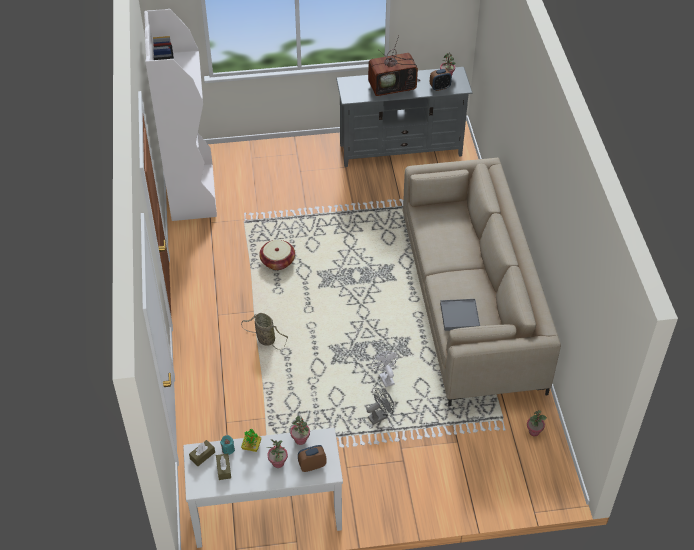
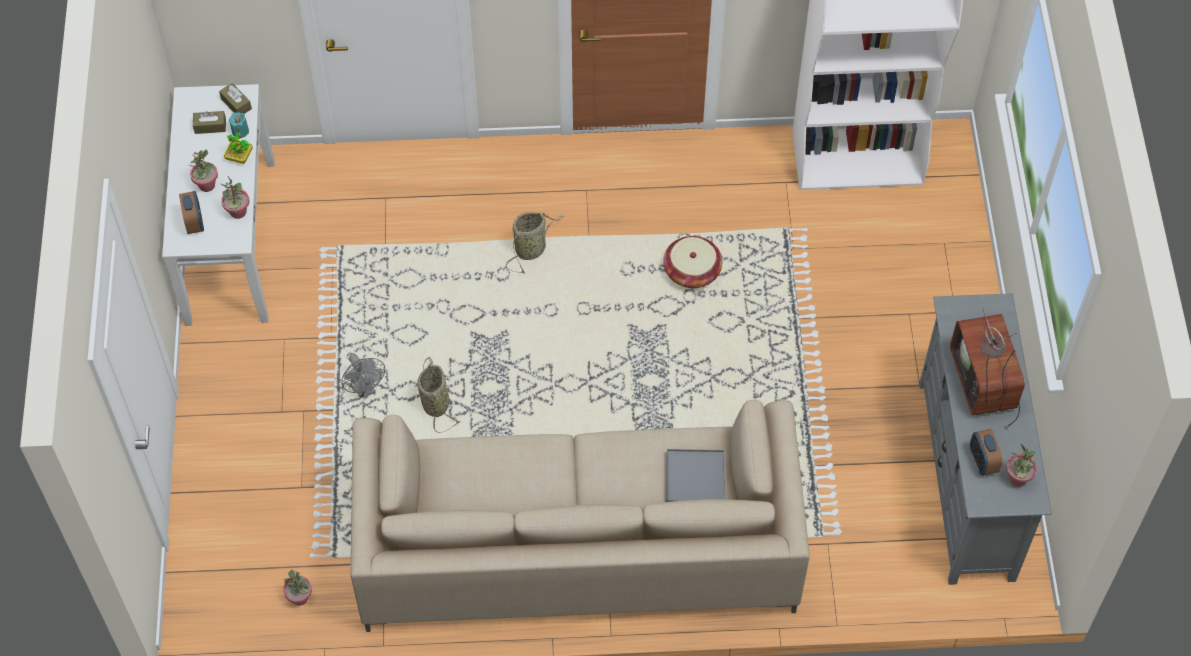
camera: 95 degrees right, 10 degrees up
(385, 377) = (435, 402): white fan -> basket
(459, 316) = (470, 466): grey tray -> grey tray (695, 479)

